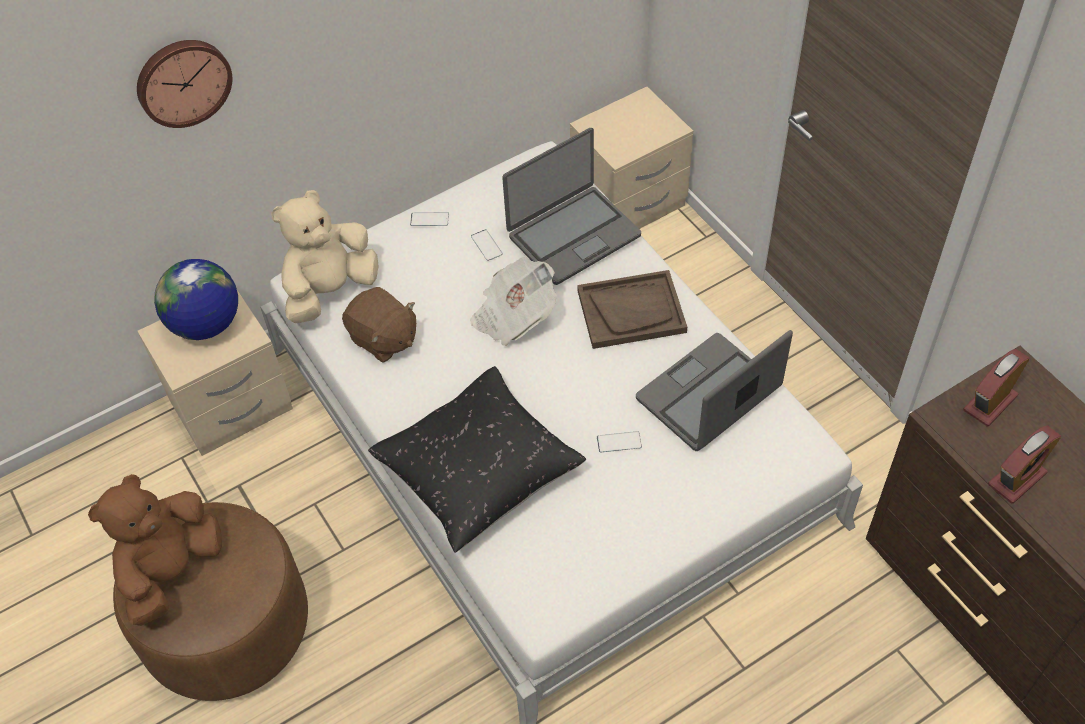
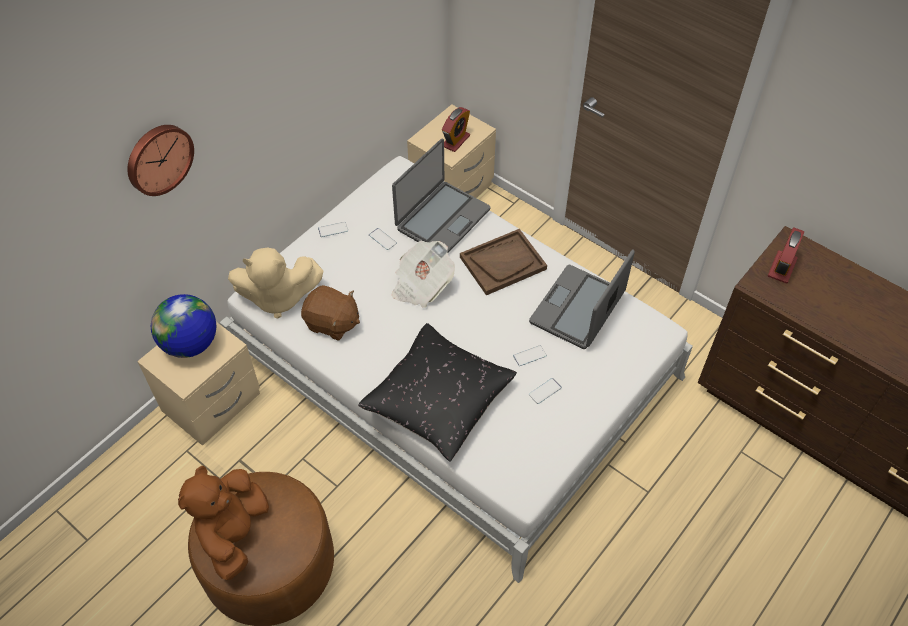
camera: 20 degrees left, 0 degrees up
(330, 291) = (278, 297): beige plush toy -> beige plush toy turned 120 degrees counterclockwise
(621, 493) = (545, 391): none -> phone
(1017, 479) = (818, 313): alarm clock -> alarm clock (455, 141)

